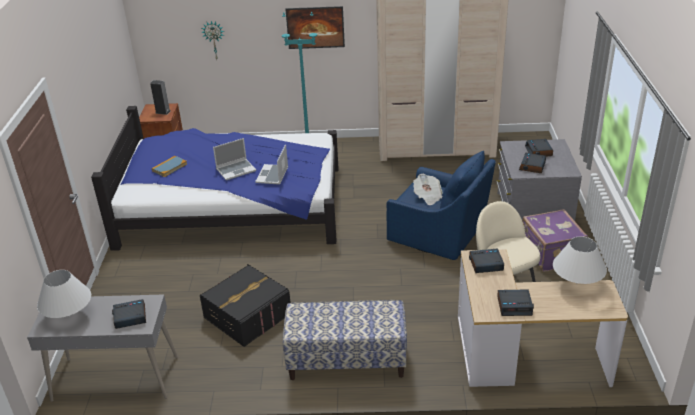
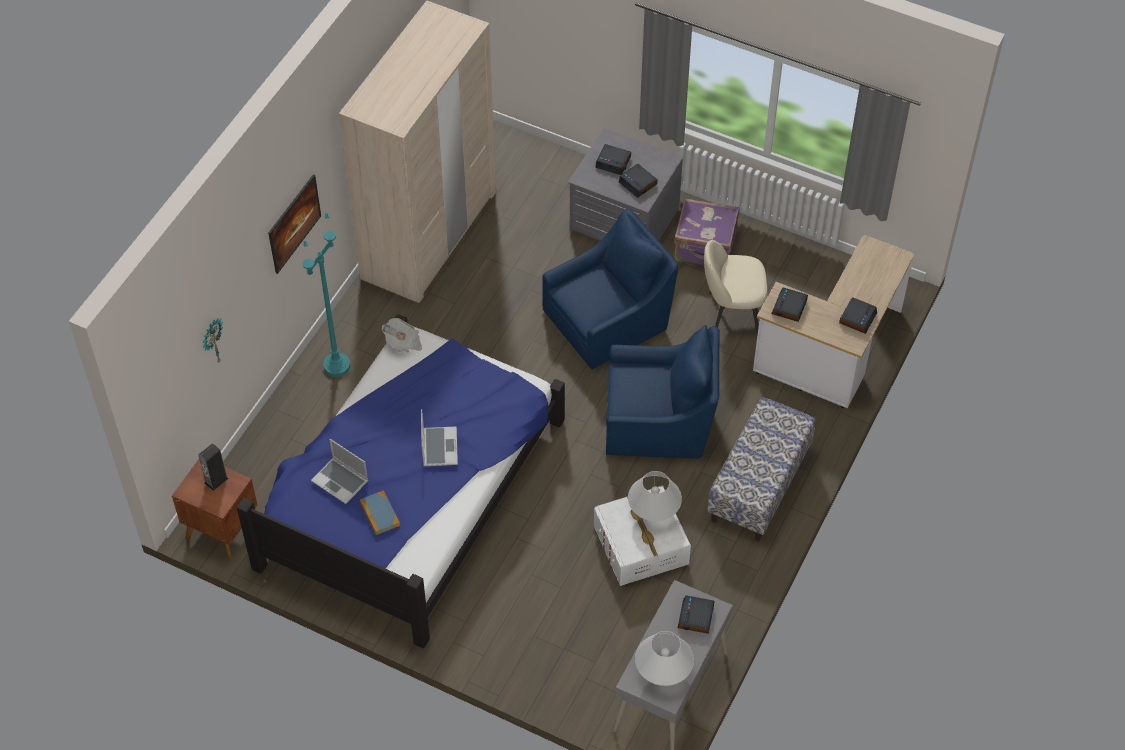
camera: 65 degrees left, 20 degrees up
(248, 316) = (641, 545): black storage box -> white storage box
(272, 175) = (479, 415): laptop -> laptop (341, 481)
(369, 287) = (660, 421): none -> blue armchair
(427, 196) = (597, 295): newspaper -> newspaper (403, 342)
(577, 284) = (854, 261): white table lamp -> white table lamp (654, 510)

